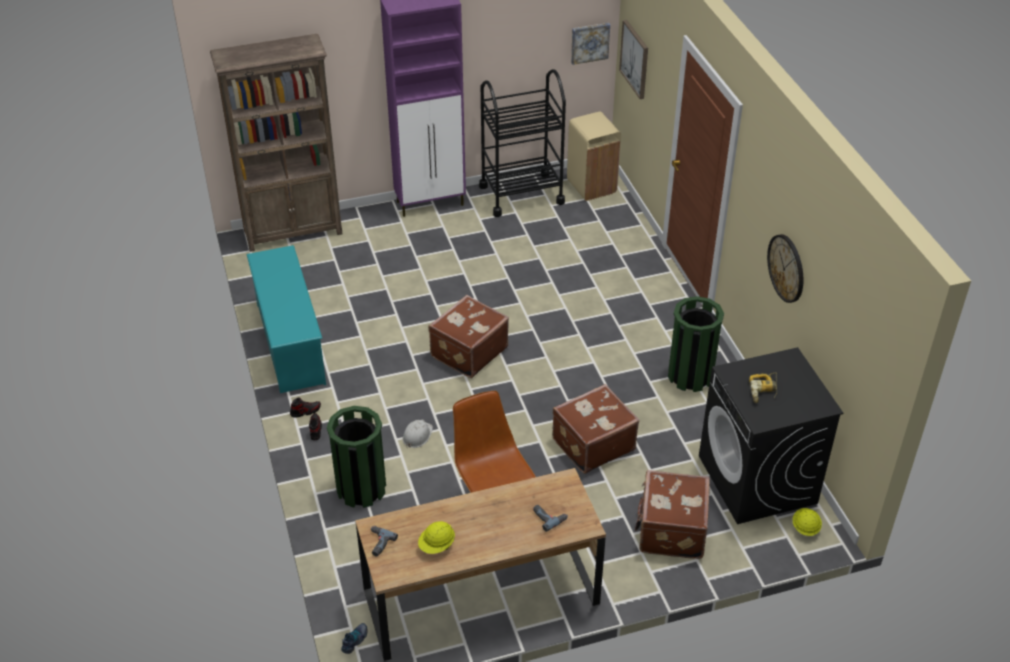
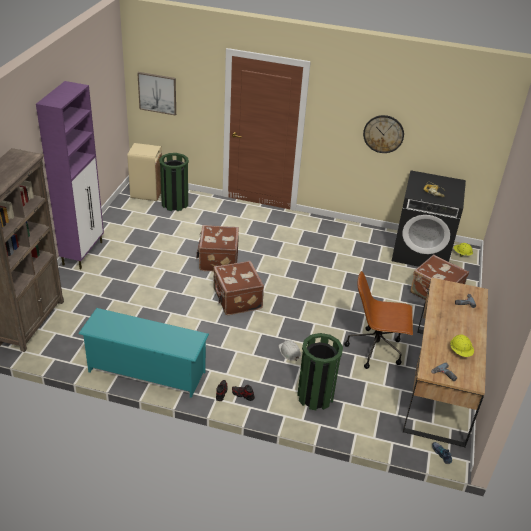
camera: 60 degrees left, 5 degrees down
(521, 194) = (121, 218): black cart -> none
(589, 42) = (117, 98): picture -> none
(592, 444) = (353, 290): brown suitcase -> brown suitcase (217, 260)
(690, 376) = (331, 236): green trash can -> green trash can (175, 204)

